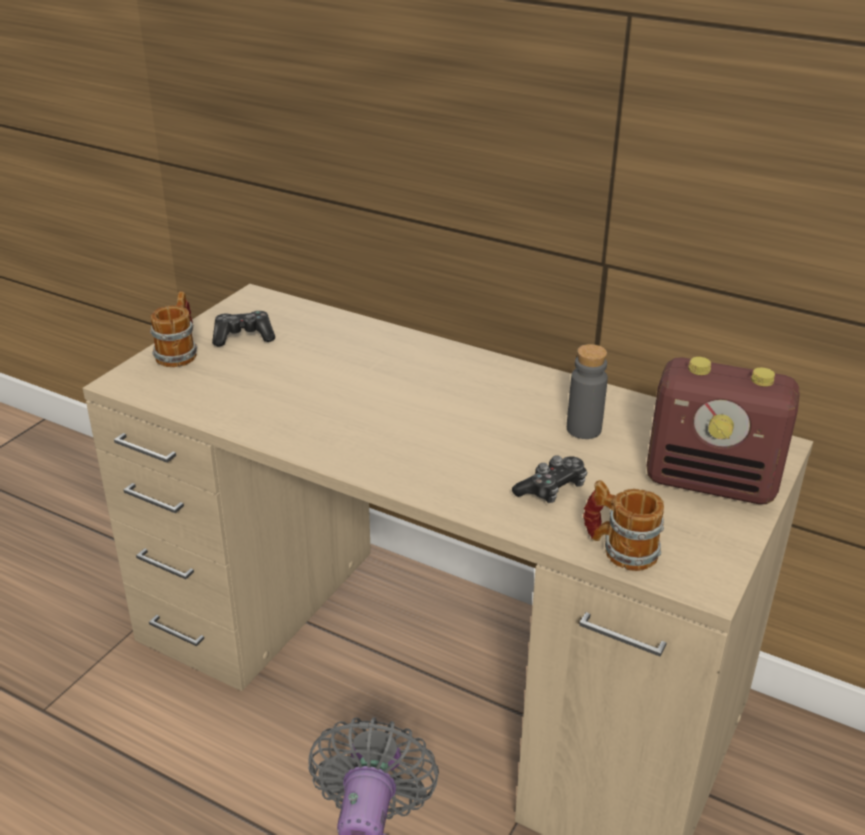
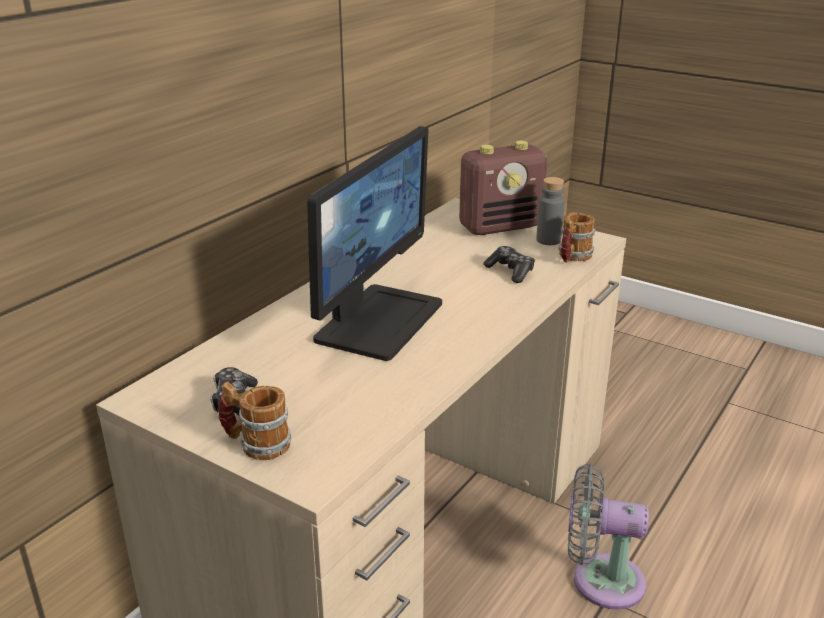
camera: 85 degrees left, 5 degrees down
(398, 395) = (377, 320): none -> monitor
(583, 429) = (437, 255): grey bottle -> grey bottle (548, 240)
(712, 483) = (501, 226): radio -> radio turned 45 degrees clockwise

